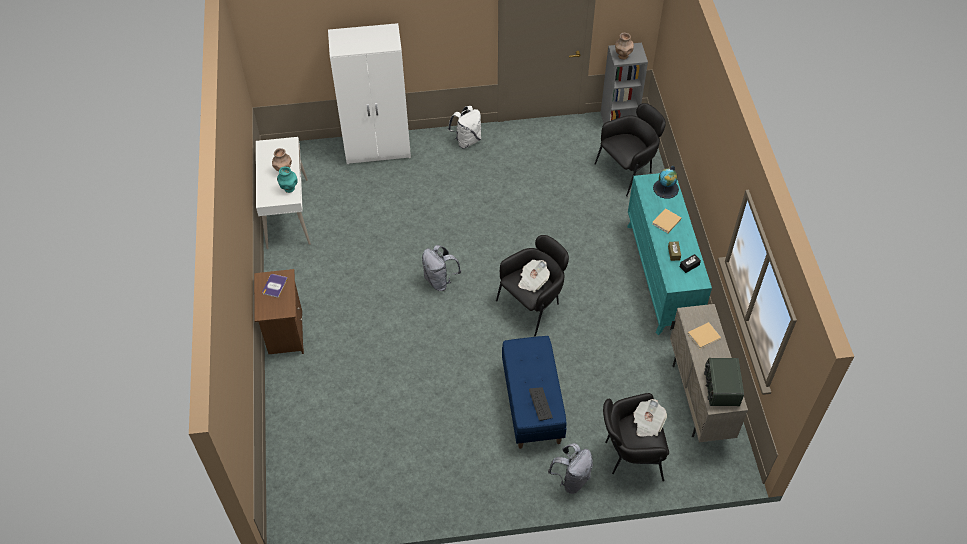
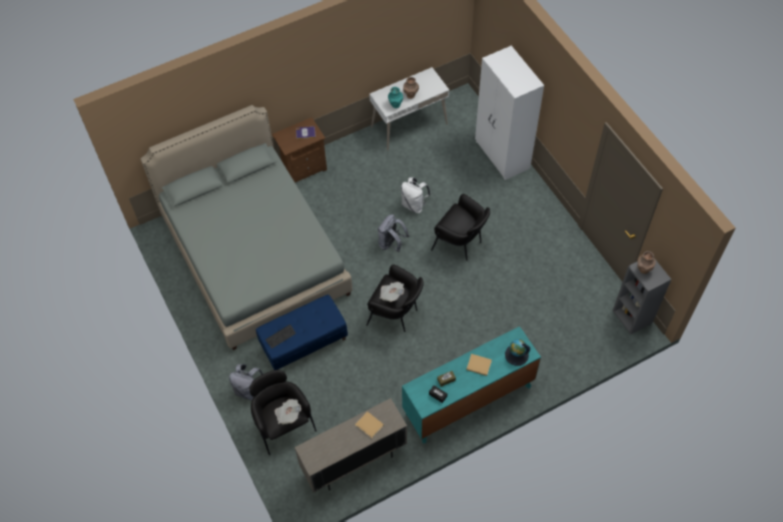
camera: 70 degrees right, 5 degrees up
(385, 421) = (254, 255): none -> grey bed
(467, 140) = (544, 211): white backpack -> white backpack (414, 205)
(628, 170) = (575, 341): black armchair -> black armchair (460, 244)
(721, 388) = (323, 450): radio -> none

